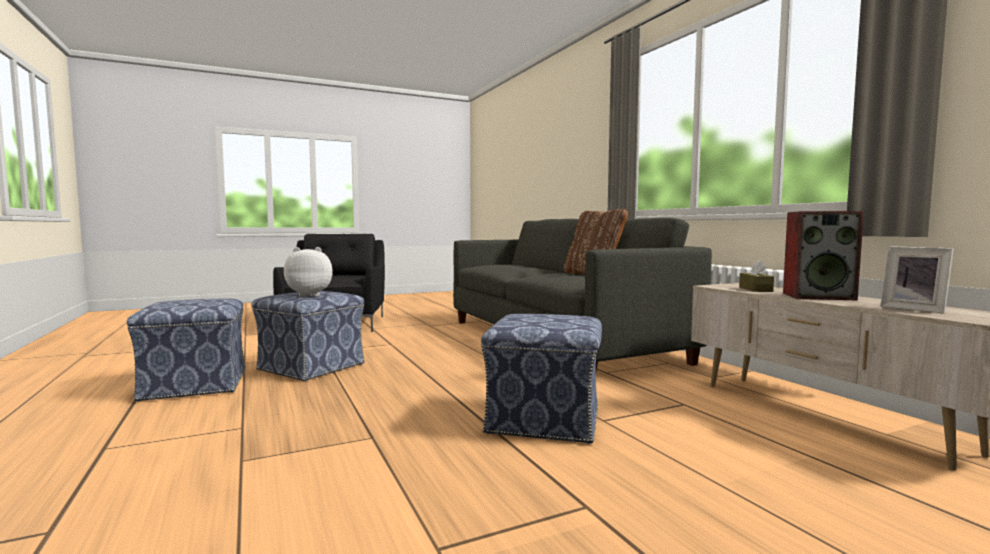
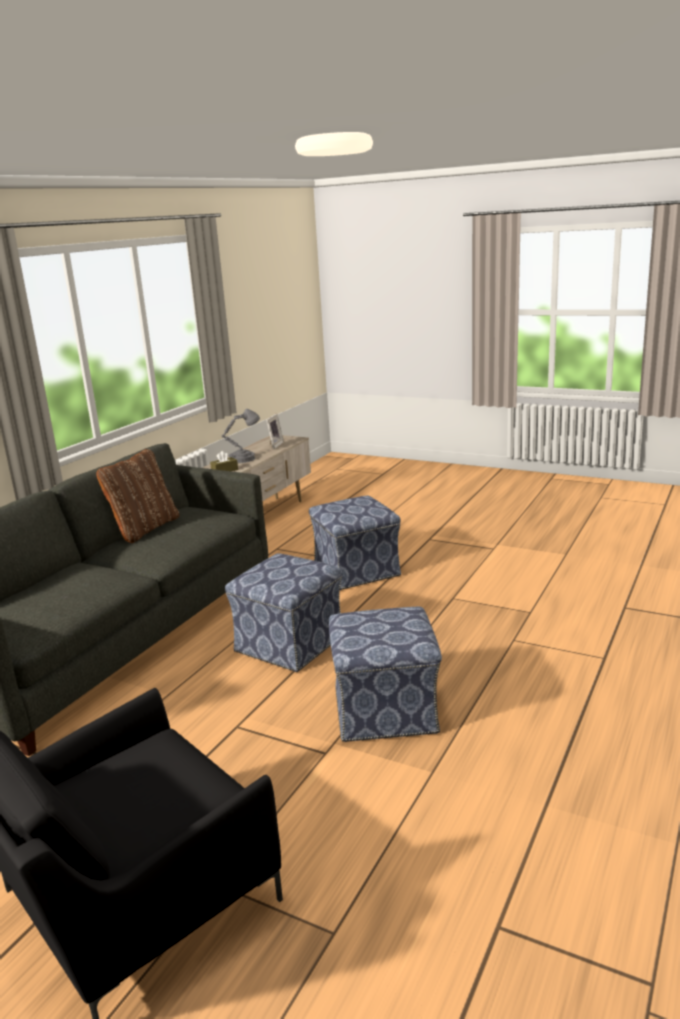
camera: 125 degrees left, 15 degrees up
(195, 385) = (515, 729): ottoman -> ottoman (290, 643)
(310, 295) = (387, 620): plush toy -> none
(819, 296) = (244, 458): speaker -> grey table lamp

